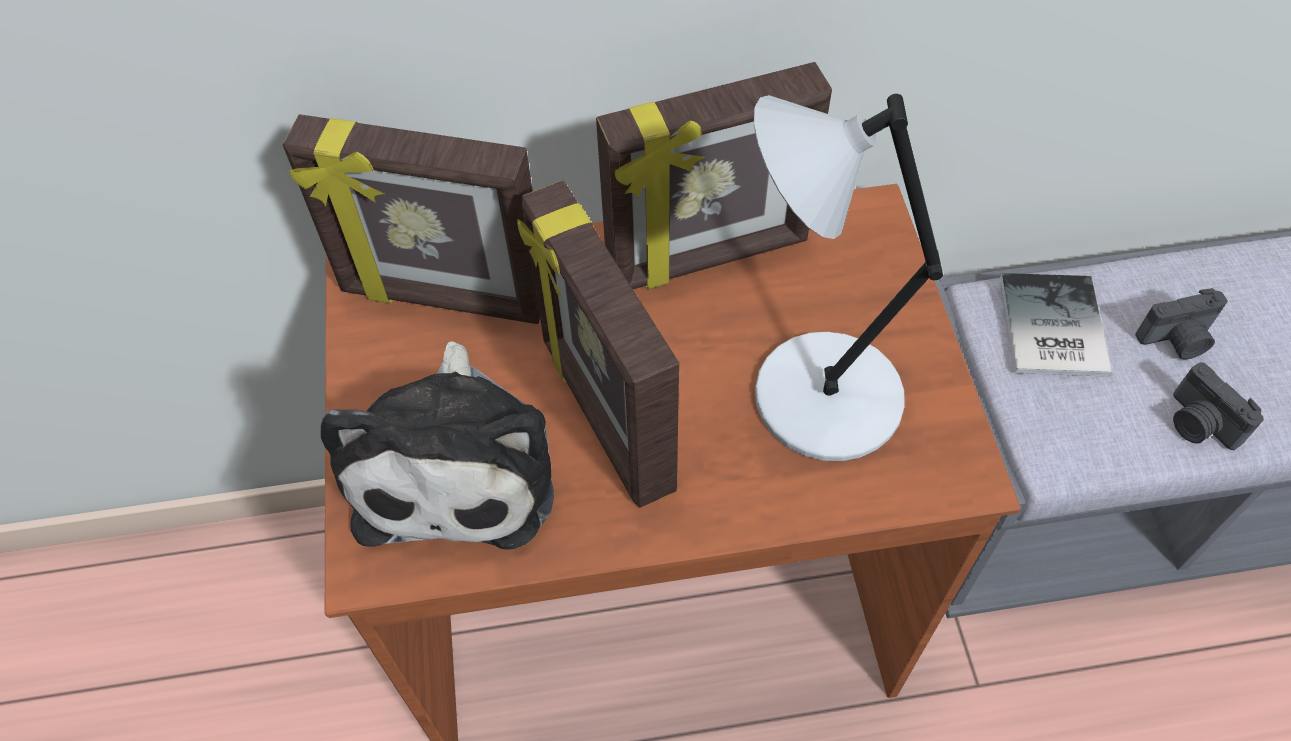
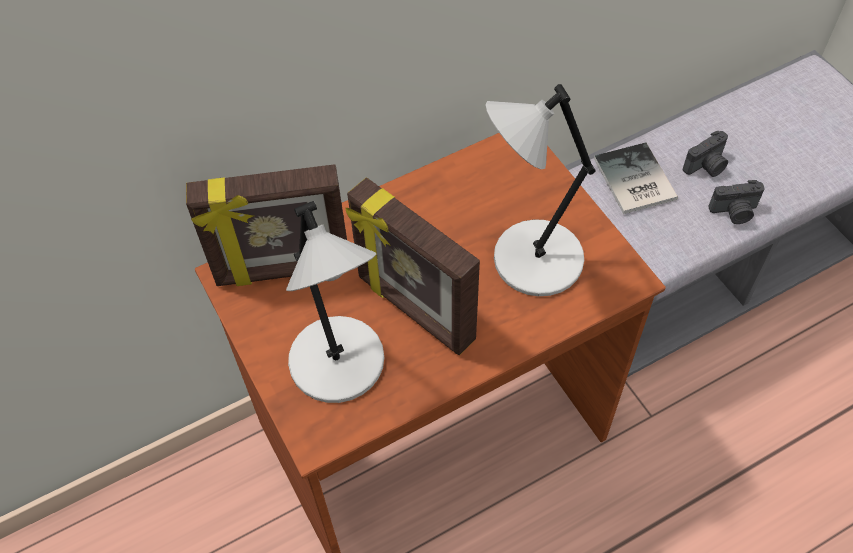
camera: 20 degrees left, 0 degrees up
(457, 463) = (340, 365): plush toy -> grey table lamp
(708, 258) = (435, 198): picture frame -> none
(1198, 424) = (734, 212): camera -> camera turned 45 degrees counterclockwise

